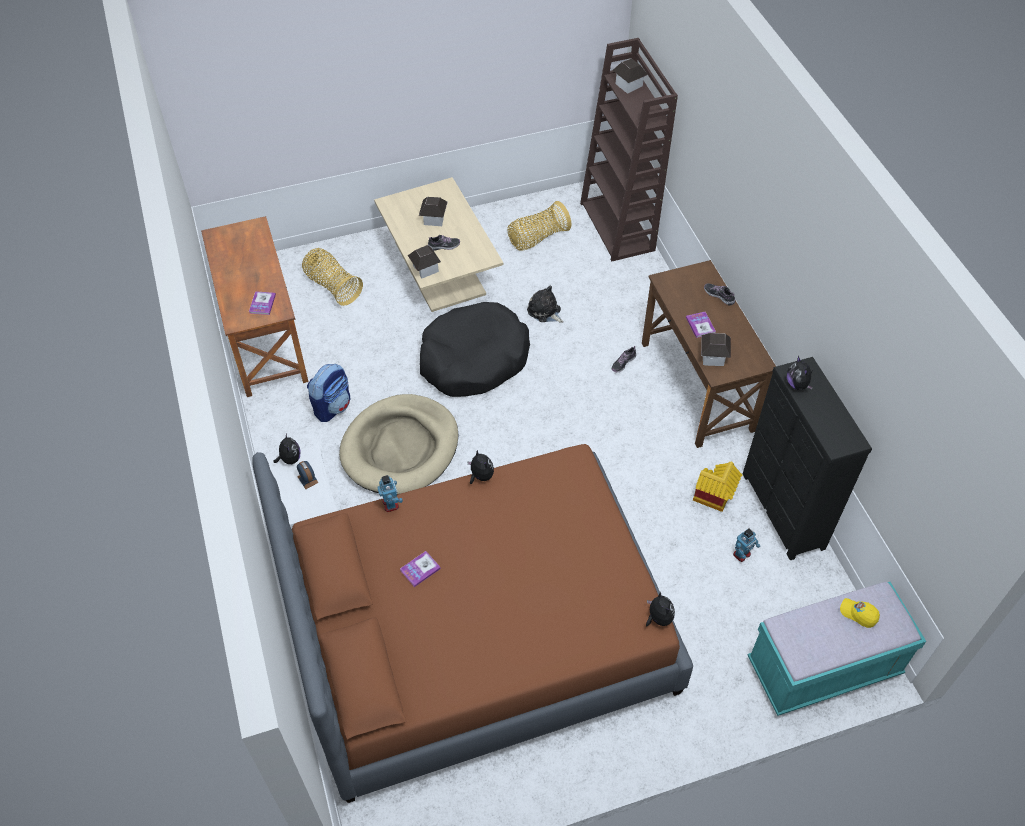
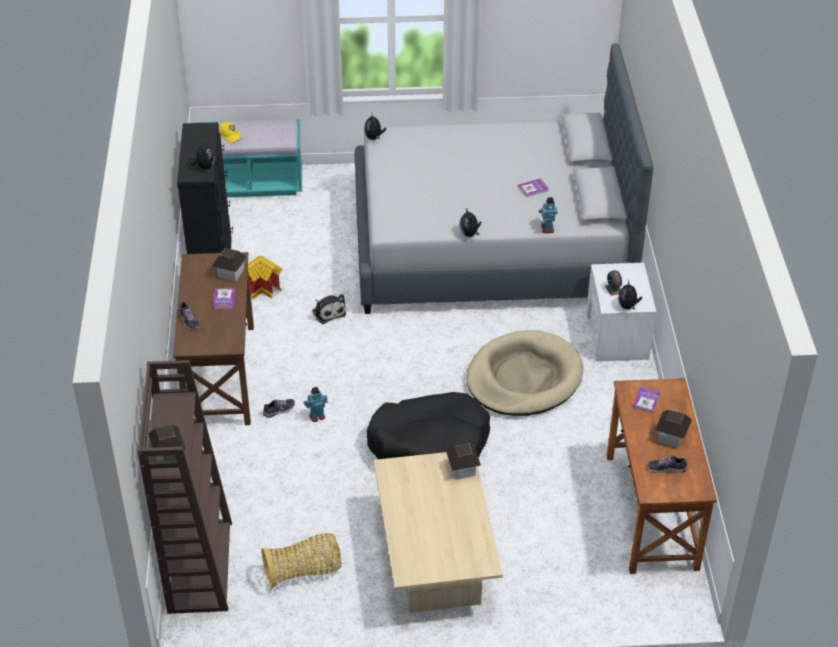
camera: 165 degrees left, 10 degrees down
(332, 286) = (567, 560): basket -> none
(332, 406) = (584, 427): backpack -> none
(434, 219) = (435, 530): toy house -> toy house (671, 436)
(444, 246) = (433, 492): shoe -> shoe (666, 468)
(479, 632) = (490, 244): brown bed -> grey bed
(545, 312) = (334, 478): plush toy -> plush toy (328, 312)
(742, 554) = (264, 251): toy robot -> toy robot (317, 416)

